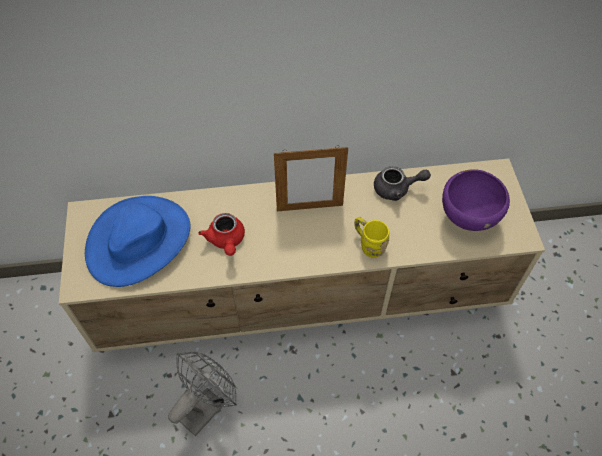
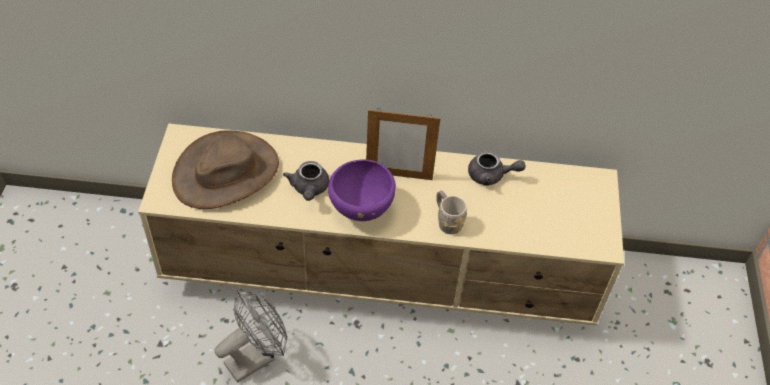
camera: 10 degrees right, 5 degrees down
(139, 241) = (226, 172): blue hat -> brown hat
(226, 241) = (309, 189): red teapot -> grey teapot
(368, 244) = (447, 221): yellow mug -> grey mug
(467, 218) = (554, 217): purple bowl -> purple bowl (361, 210)

